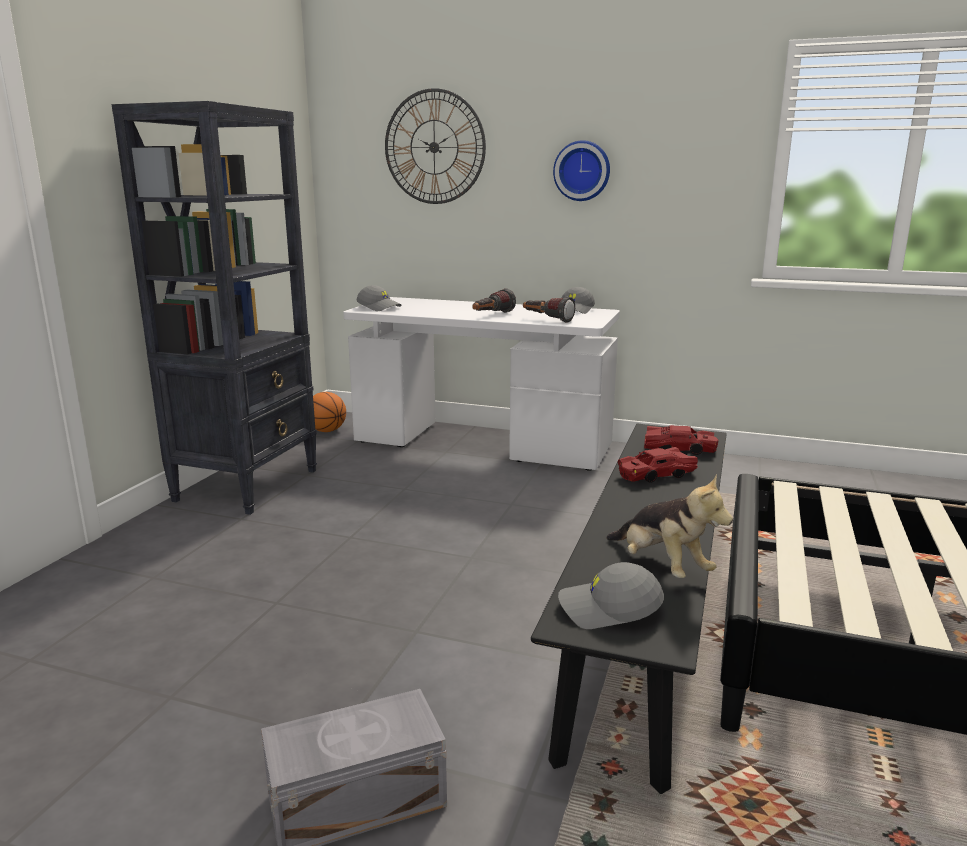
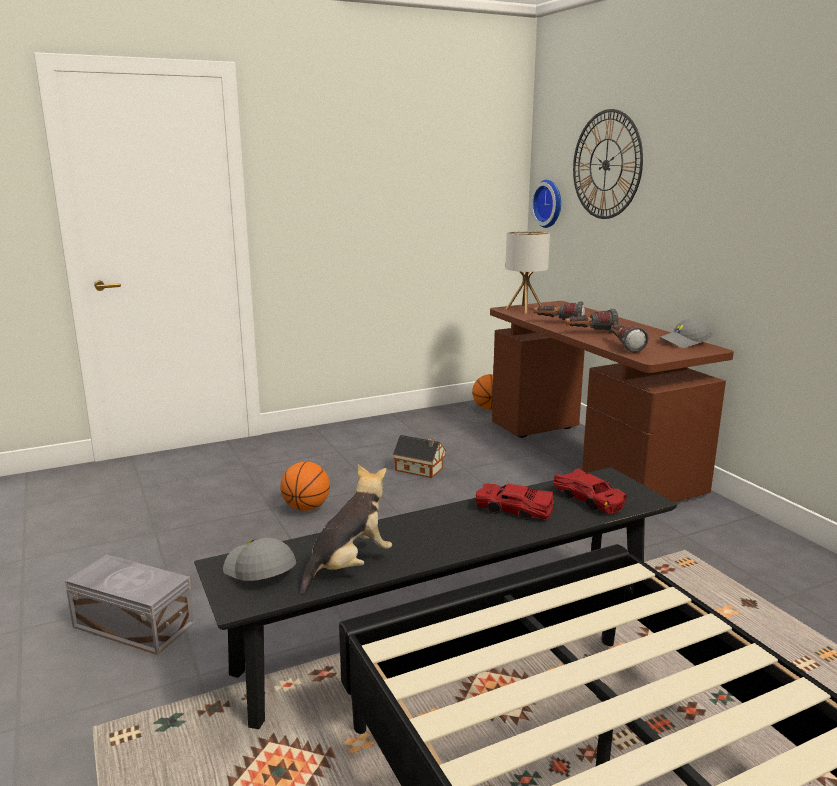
camera: 45 degrees right, 0 degrees up
(248, 485) = (377, 430): black bookcase -> none
(316, 584) = (306, 508): none -> basketball
(365, 504) = (420, 469): none -> toy house
(379, 307) = (524, 309): grey cap -> table lamp
(443, 313) = (558, 323): none -> flashlight
(482, 443) = (588, 455): white desk -> brown desk
(582, 171) = (717, 195): wall clock -> wall clock (549, 203)
(661, 566) = (349, 566): plush toy -> plush toy turned 150 degrees counterclockwise

